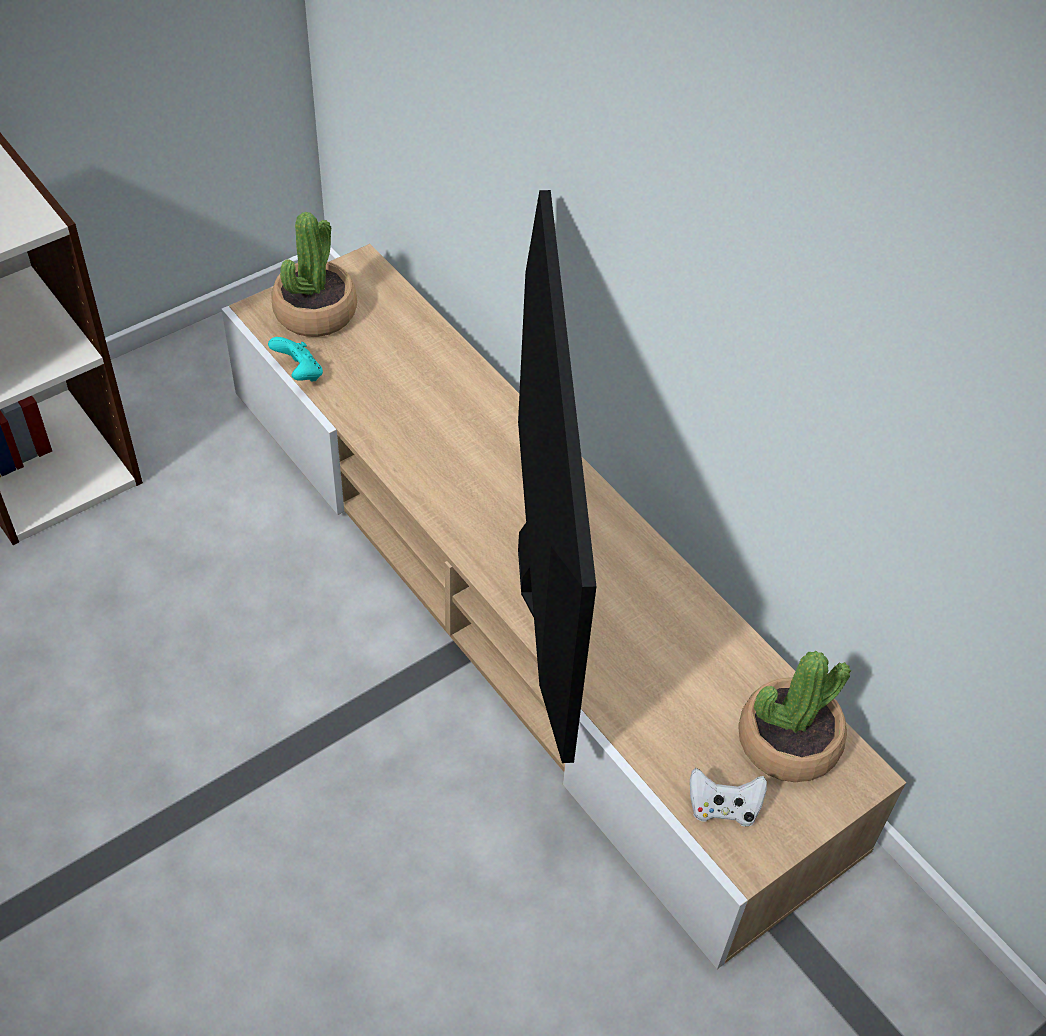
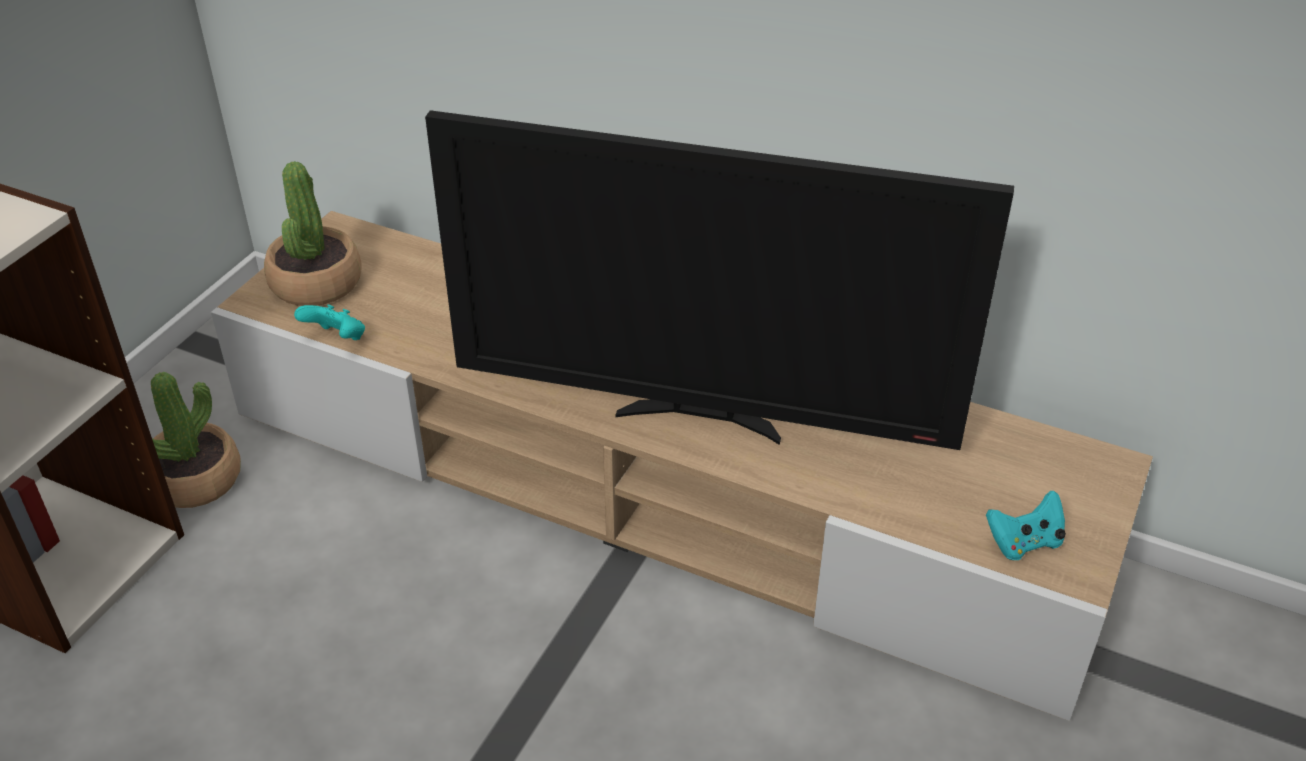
camera: 25 degrees left, 10 degrees down
(538, 571) = (702, 417): television -> television turned 135 degrees clockwise
(723, 808) = (1024, 542): white game controller -> turquoise game controller
(788, 741) = (1032, 465): potted plant -> potted plant (195, 479)

